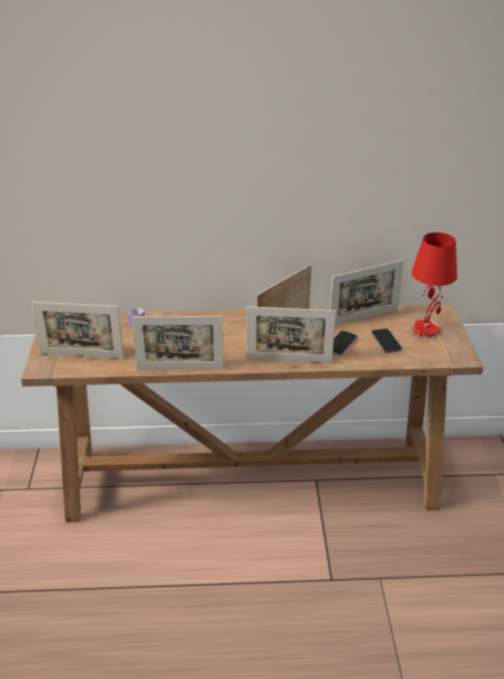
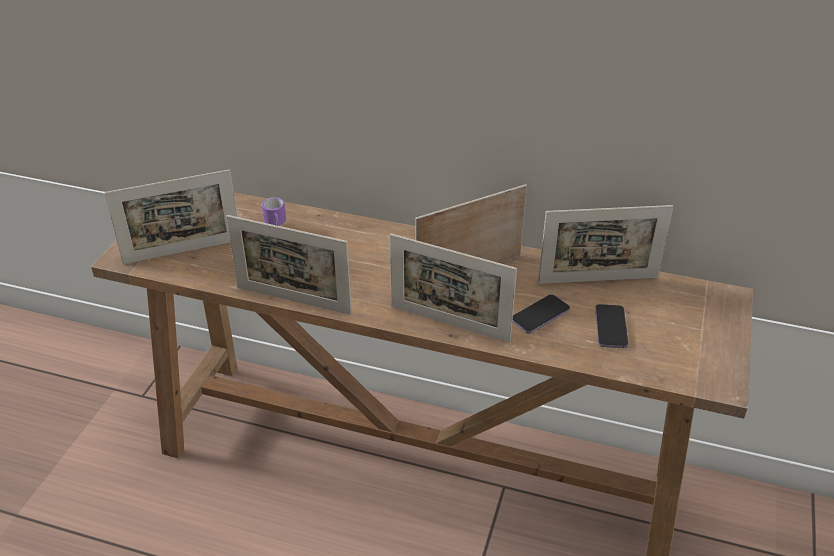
camera: 20 degrees right, 5 degrees up
(82, 356) = (182, 251): picture frame -> picture frame turned 45 degrees counterclockwise
(426, 329) = (685, 321): red table lamp -> none

